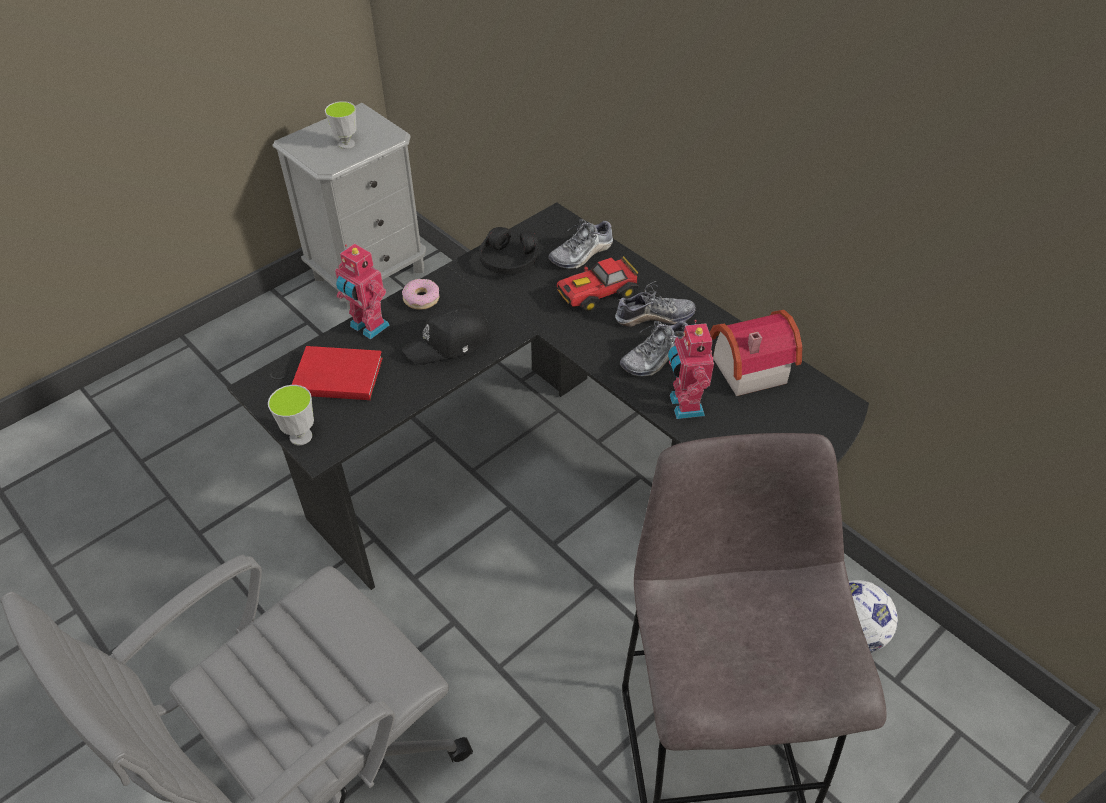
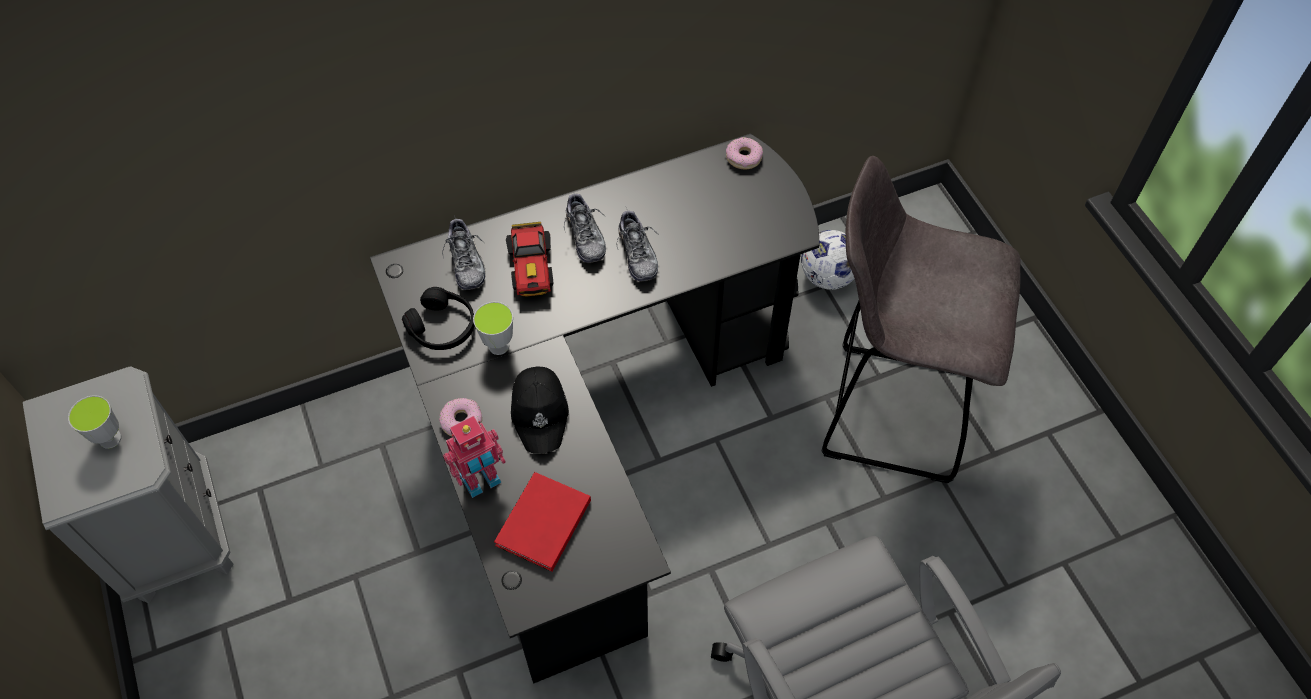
camera: 70 degrees left, 10 degrees up
(301, 436) = (613, 573): cup -> cup (498, 346)
(654, 317) = (585, 236): shoe -> shoe turned 150 degrees clockwise
(683, 406) = (702, 255): toy robot -> none
(745, 367) = (677, 195): toy house -> none
(831, 405) = (743, 157): none -> donut

